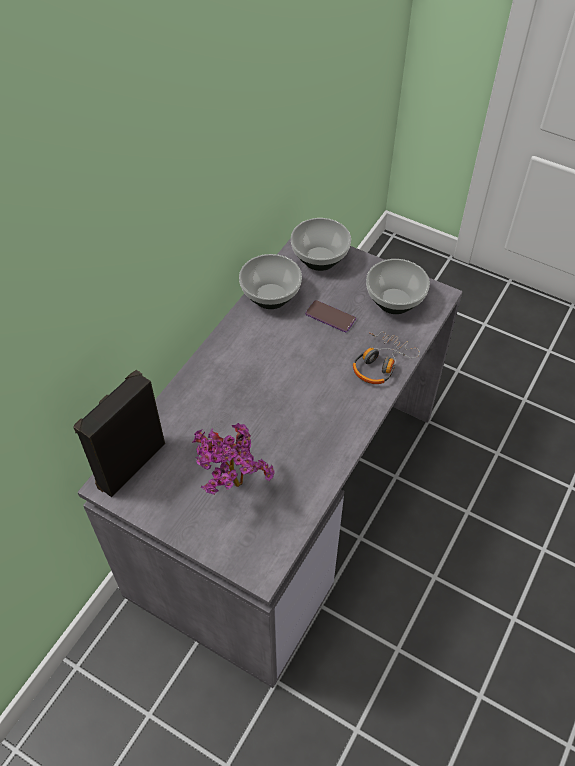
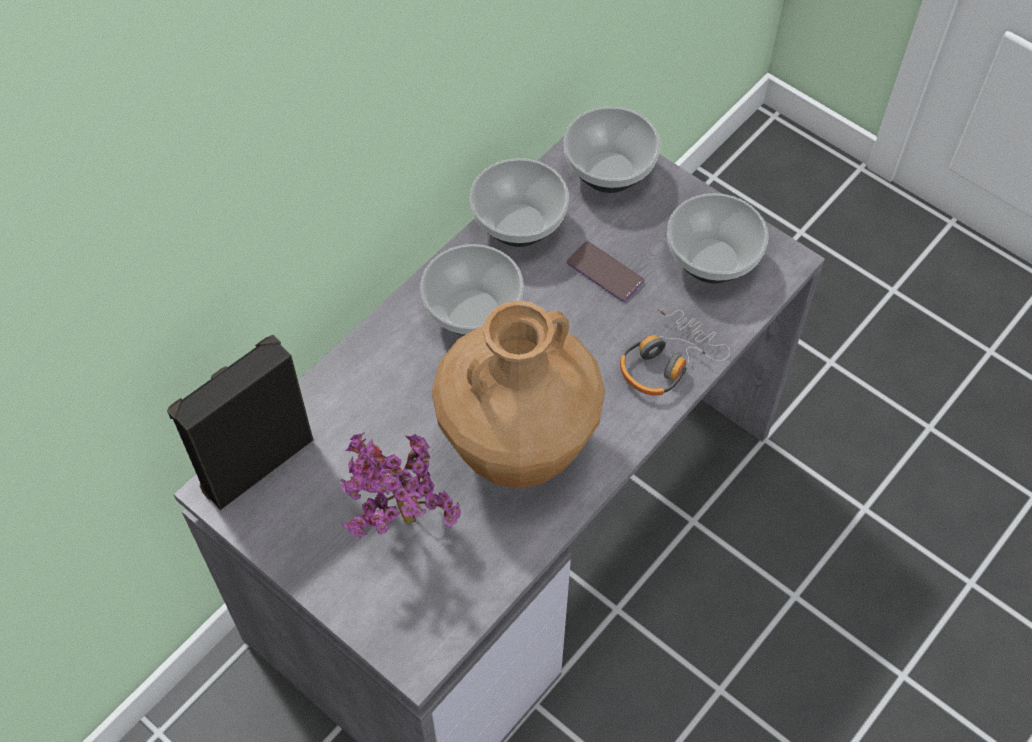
camera: 10 degrees right, 5 degrees up
(252, 351) = (473, 312): none -> bowl
(298, 429) = (517, 449): none -> brown vase

